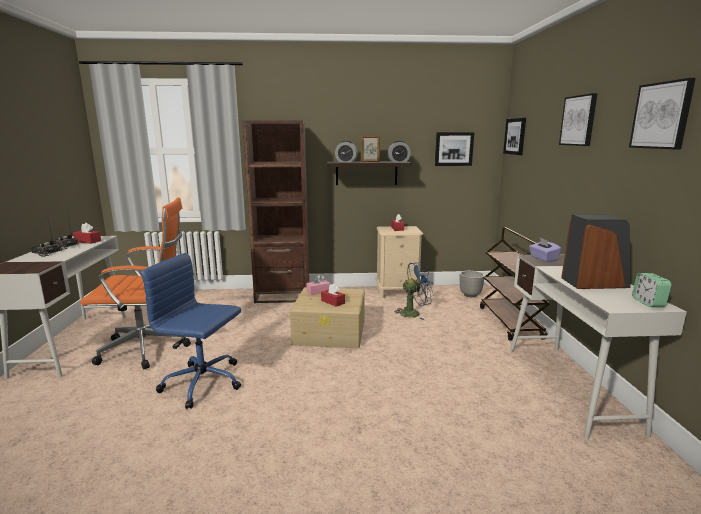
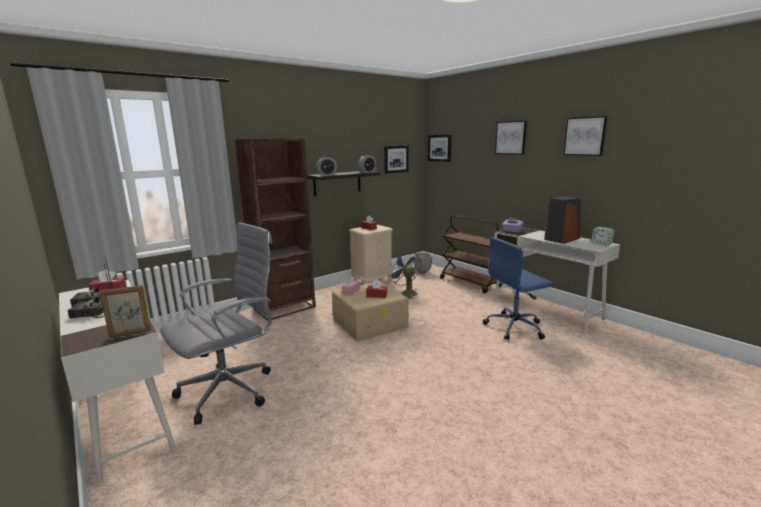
camera: 35 degrees left, 0 degrees up
(148, 349) = (231, 390): orange office chair -> grey office chair
(204, 383) = (336, 393): blue office chair -> blue office chair (515, 327)
(370, 161) = (346, 173): picture frame -> picture frame (130, 333)
(413, 313) = (406, 293): blue fan -> blue fan turned 75 degrees counterclockwise

